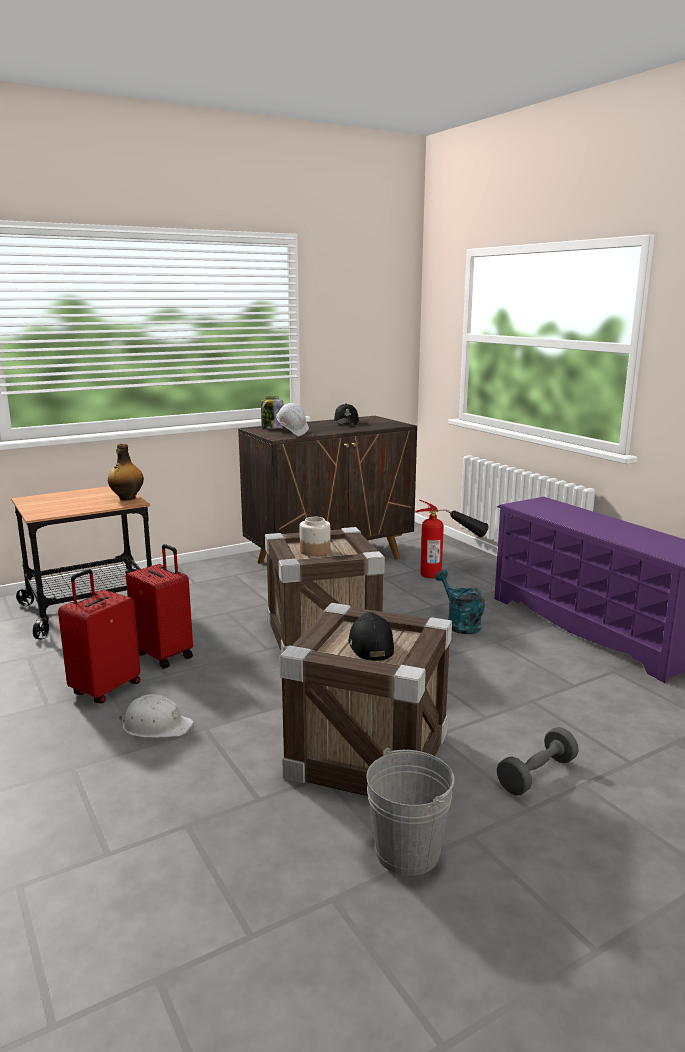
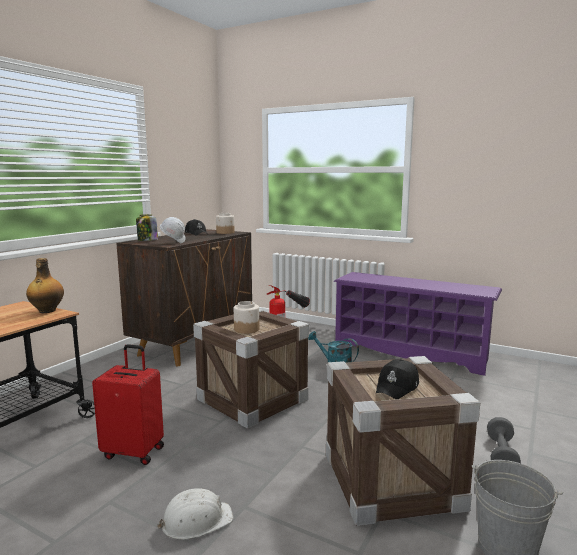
camera: 30 degrees left, 5 degrees down
(105, 689) = (105, 503): red suitcase -> none
(370, 645) = (397, 387): black cap -> black cap turned 105 degrees counterclockwise
(383, 424) = (225, 232): none -> jar

